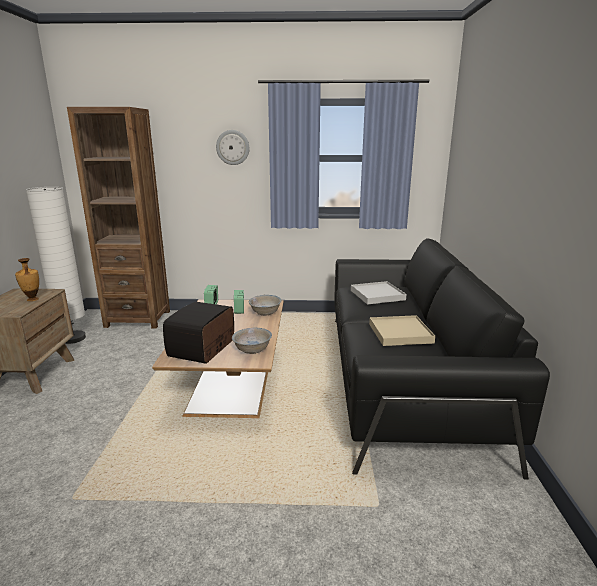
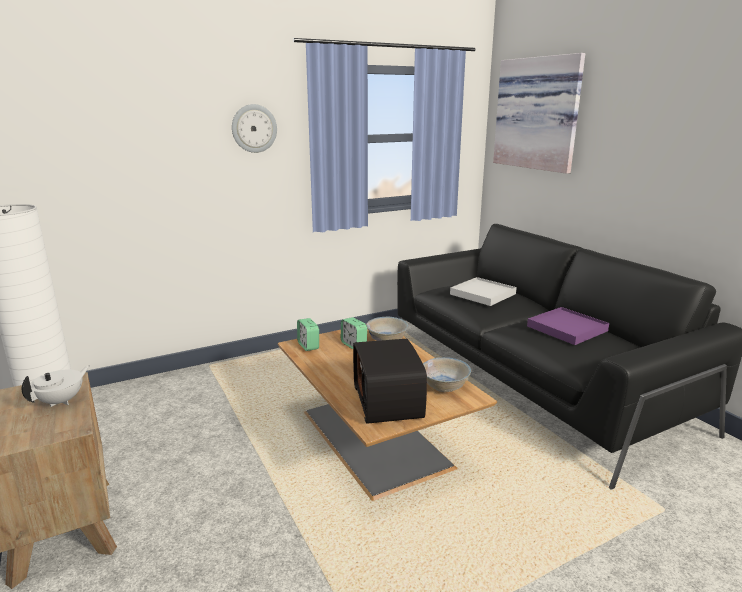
camera: 30 degrees left, 0 degrees up
(32, 299) = (62, 401): vase -> white teapot
(138, 319) = (134, 395): brown bookcase -> none
(400, 333) = (567, 328): beige tray -> purple tray
(471, 139) = (538, 114): none -> picture

